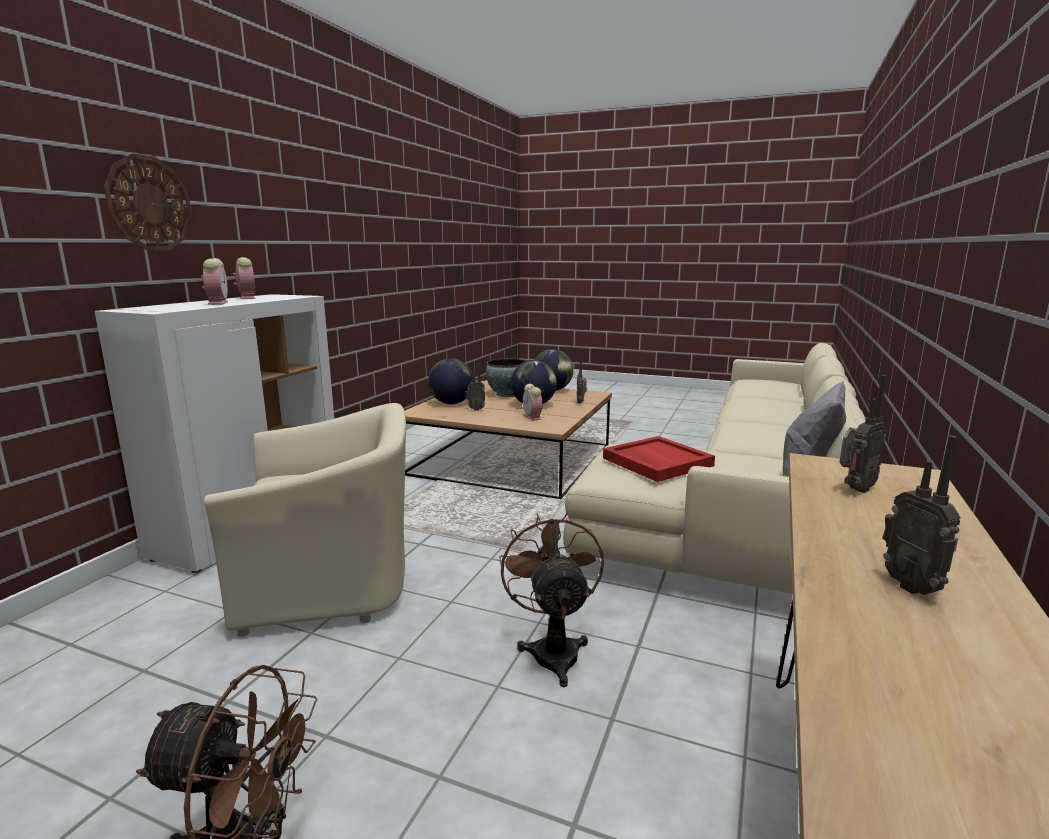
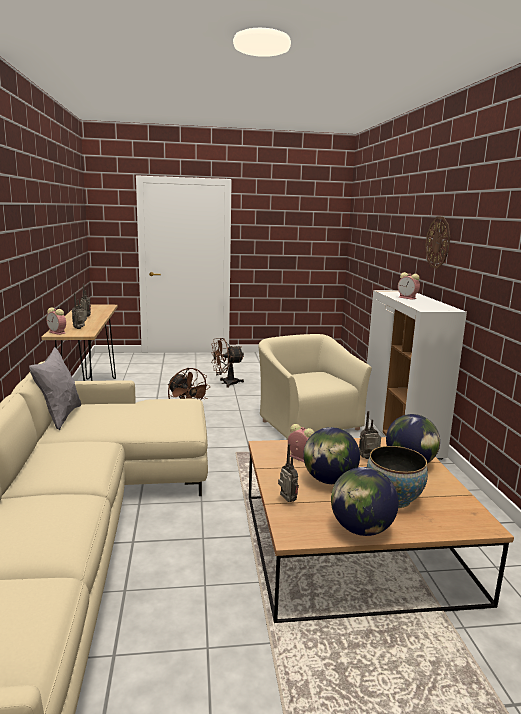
camera: 150 degrees right, 0 degrees up
(247, 298) = (436, 304): alarm clock -> alarm clock (58, 333)
(331, 580) = (307, 422): beige armchair -> beige armchair turned 105 degrees clockwise
(656, 462) = (157, 410): red tray -> none

